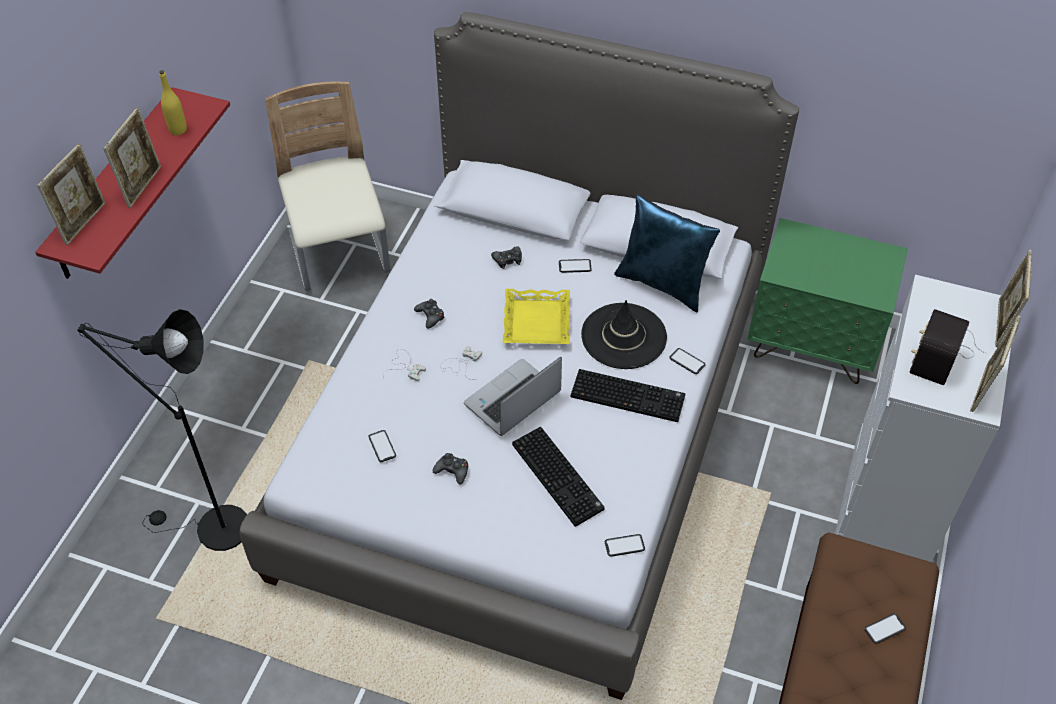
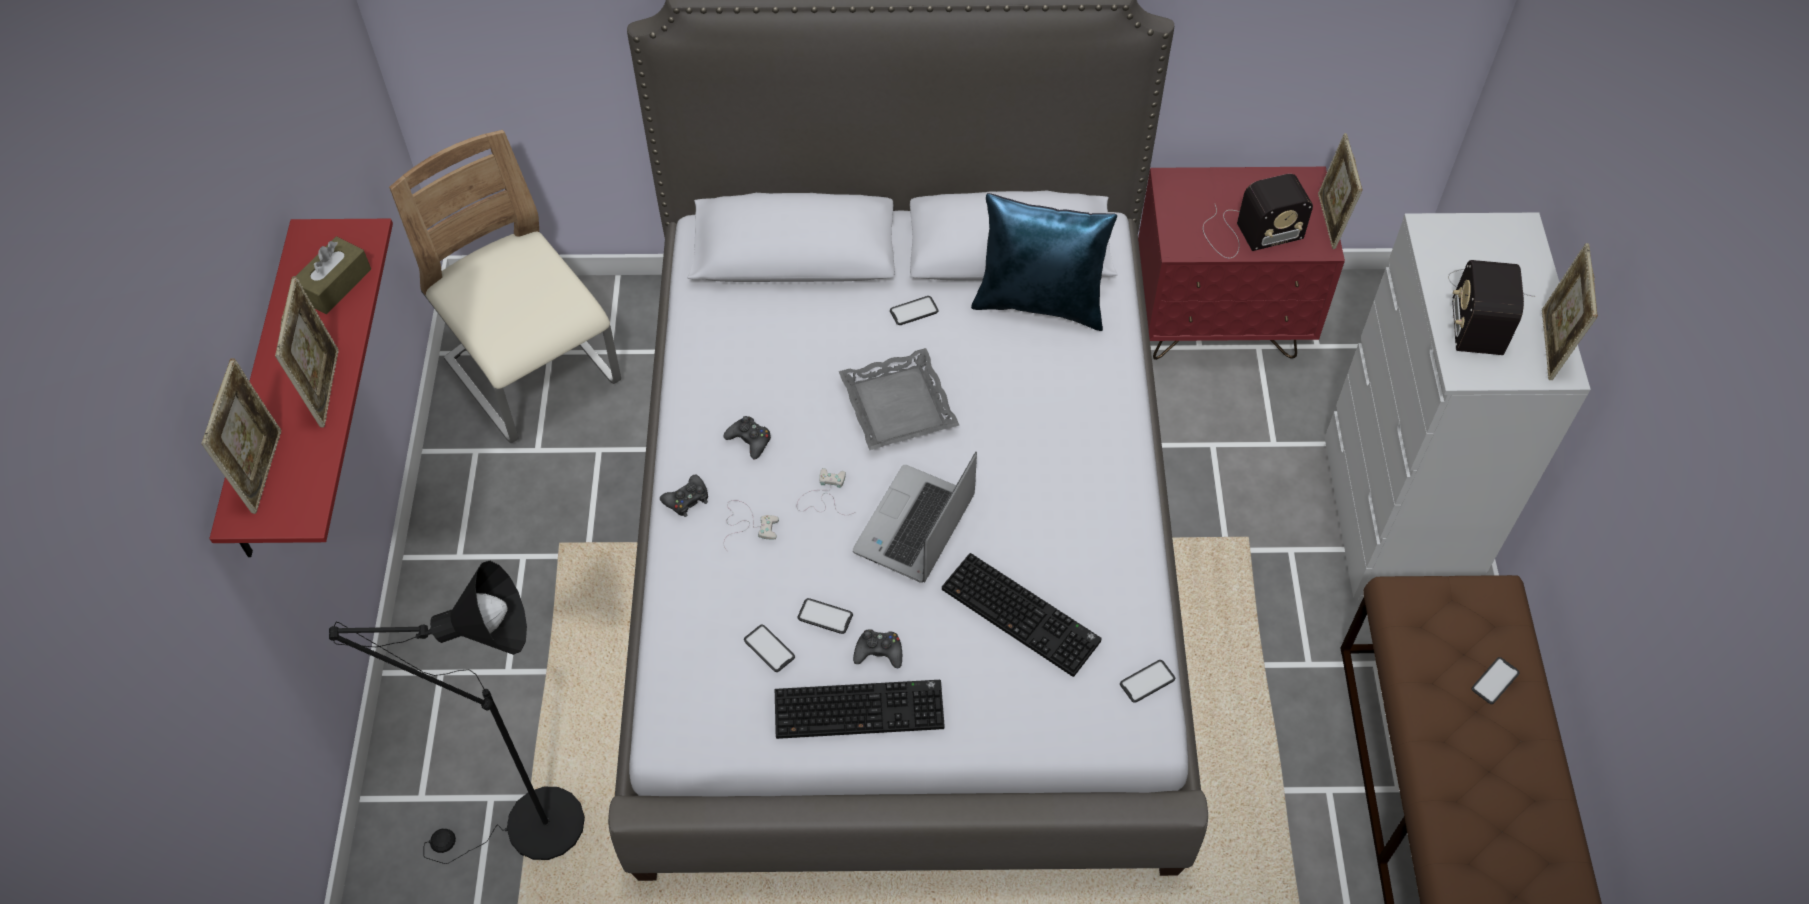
camera: 20 degrees left, 5 degrees up
(178, 130) = (335, 284): yellow bottle -> brown tissue box
(508, 260) = (820, 328): black game controller -> black game controller (687, 499)
(536, 321) = (897, 406): yellow tray -> grey tray
(623, 336) = (1021, 392): black hat -> none
(629, 395) = (1064, 473): keyboard -> keyboard (860, 707)
(687, 361) = (1117, 403): phone -> phone (825, 616)
(812, 346) = (1219, 322): green nightstand -> red nightstand
(831, 276) = (1248, 232): none -> radio
(1001, 324) = (1535, 252): picture frame -> picture frame (1330, 221)

